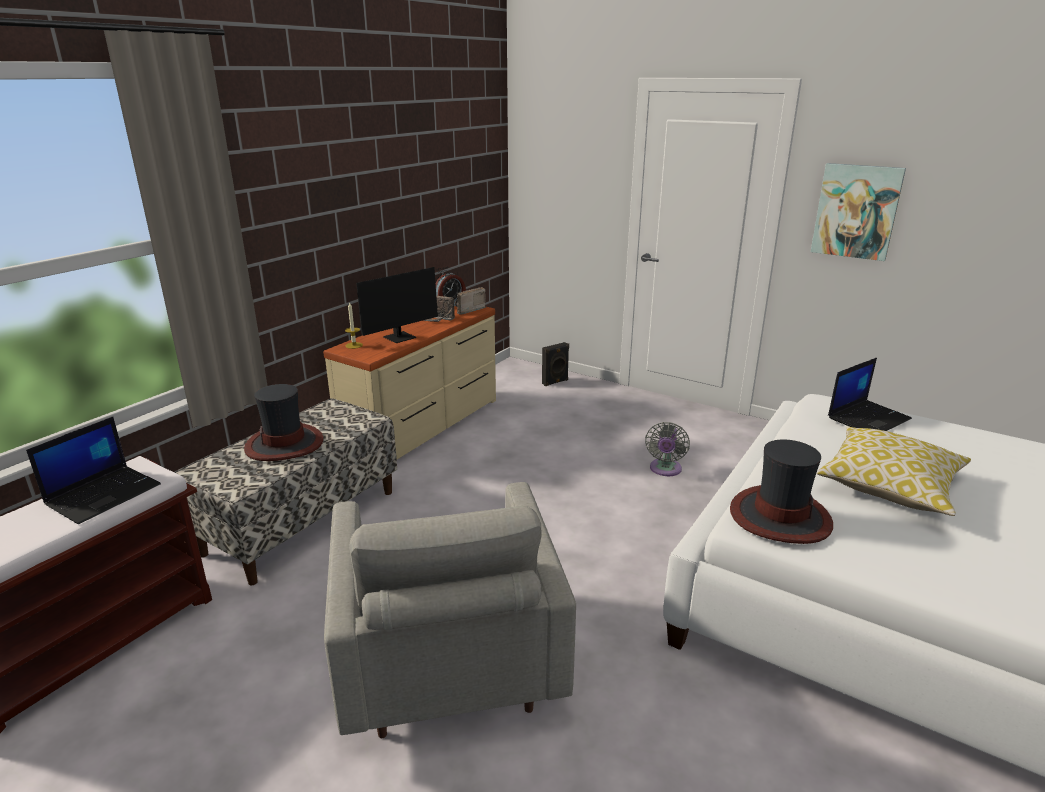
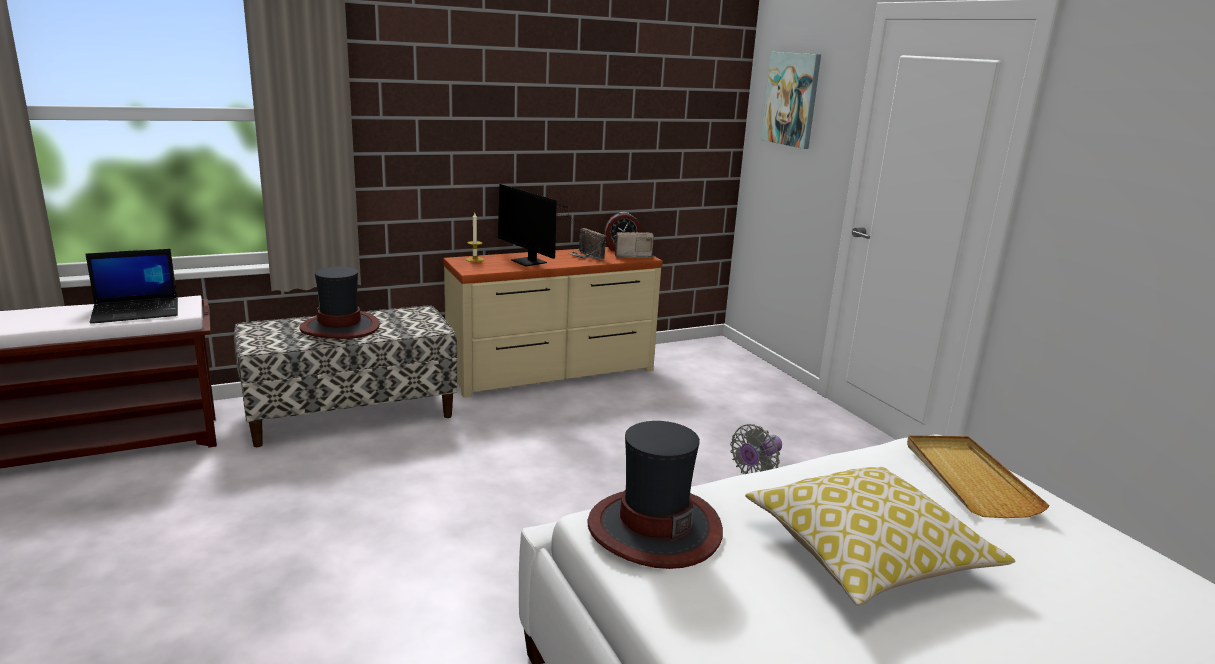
camera: 30 degrees right, 5 degrees down
(404, 336) = (530, 263): monitor -> monitor turned 60 degrees clockwise
(447, 666) = (308, 572): grey armchair -> none
(555, 382) = (741, 371): black speaker -> none
(856, 211) = (1115, 194): picture -> picture (791, 99)
(868, 418) = (967, 478): laptop -> beige tray

